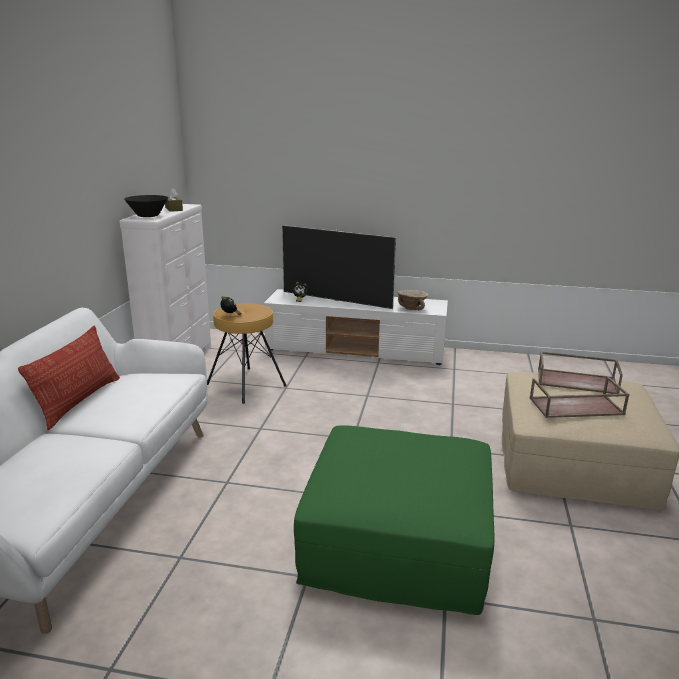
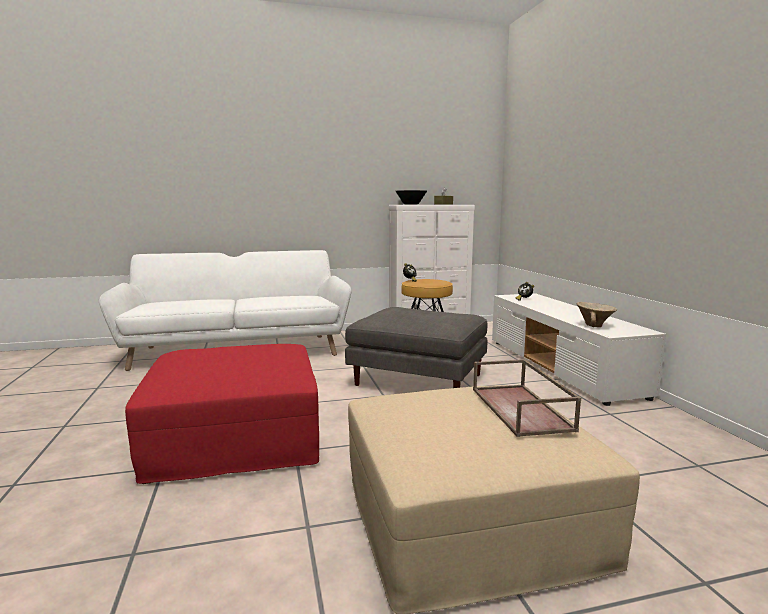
camera: 65 degrees right, 10 degrees down
(79, 401) = (271, 295): pillow -> none
(328, 413) = (416, 380): none -> grey ottoman
(336, 300) = (550, 306): television -> none
(396, 541) = (235, 436): green ottoman -> red ottoman
(575, 407) = (430, 411): brown tray -> none

